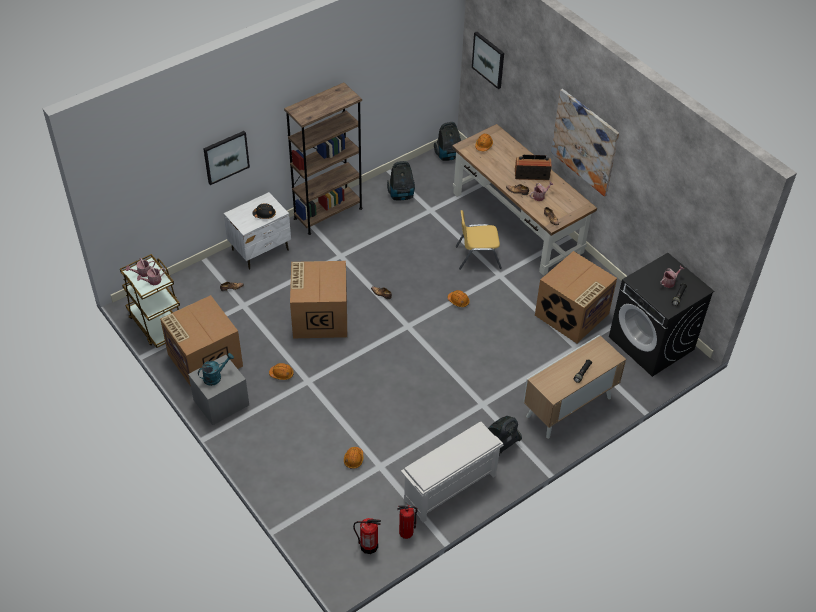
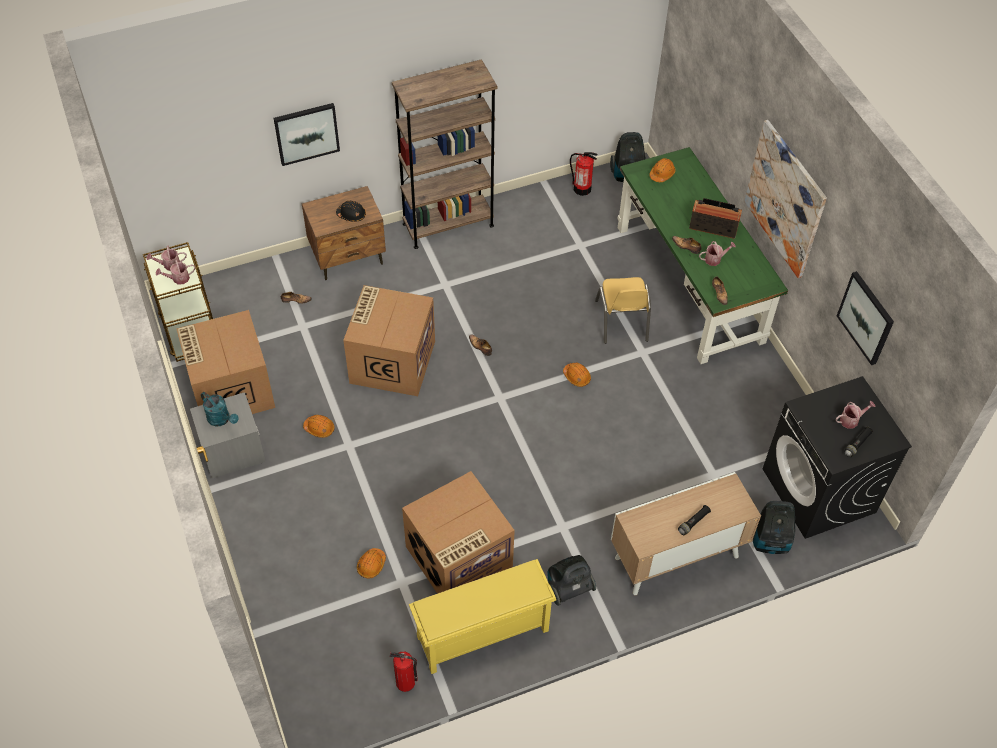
camera: 15 degrees right, 5 degrees up
(215, 376) = (221, 419): turquoise watering can -> turquoise watering can turned 60 degrees clockwise
(260, 250) = (348, 257): white nightstand -> brown nightstand
(368, 545) = (351, 689): fire extinguisher -> fire extinguisher (582, 188)
(401, 195) = (549, 218): vacuum cleaner -> vacuum cleaner (770, 542)
(450, 488) = (481, 635): white shoe rack -> yellow shoe rack
(478, 257) = (621, 321): yellow chair -> yellow chair turned 105 degrees counterclockwise
(488, 59) = (690, 59): picture -> picture (866, 317)
(517, 222) = (690, 284): brown desk -> green desk
(572, 315) = (721, 428): cardboard box -> cardboard box (458, 559)

